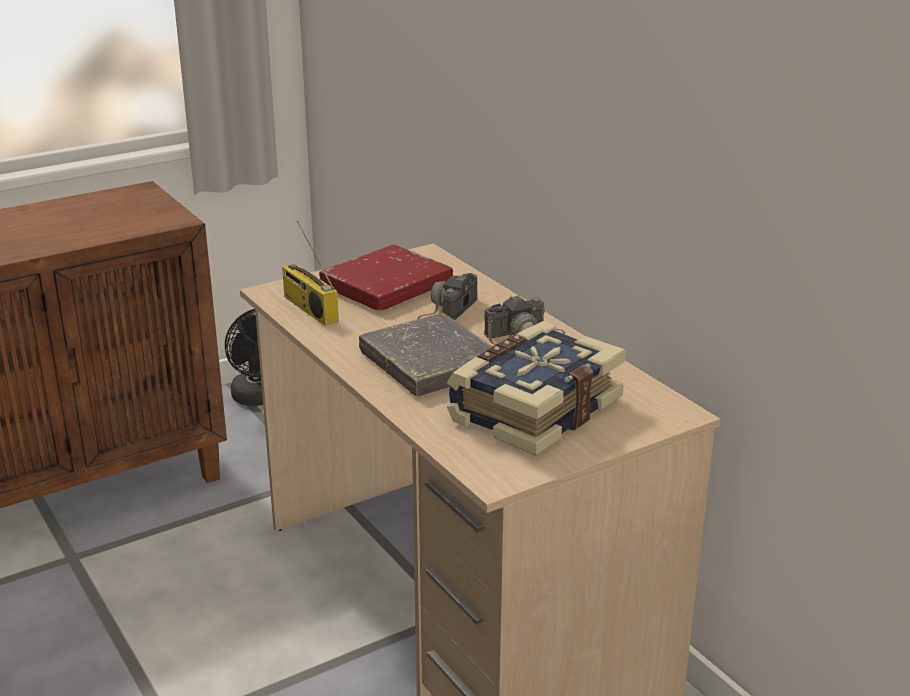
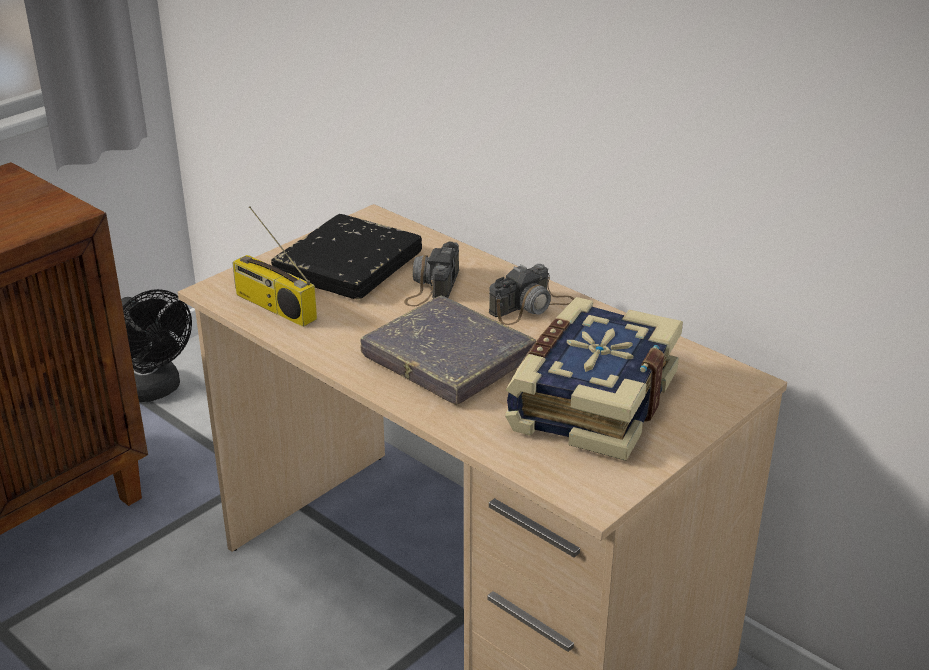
camera: 15 degrees left, 5 degrees up
(387, 286) = (349, 265): red book -> black book

